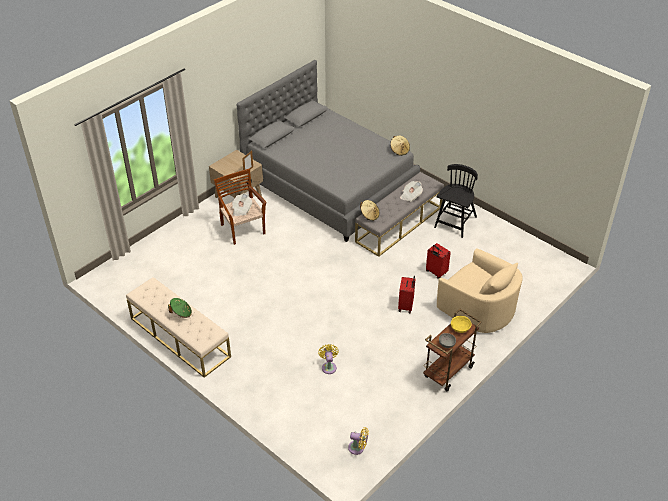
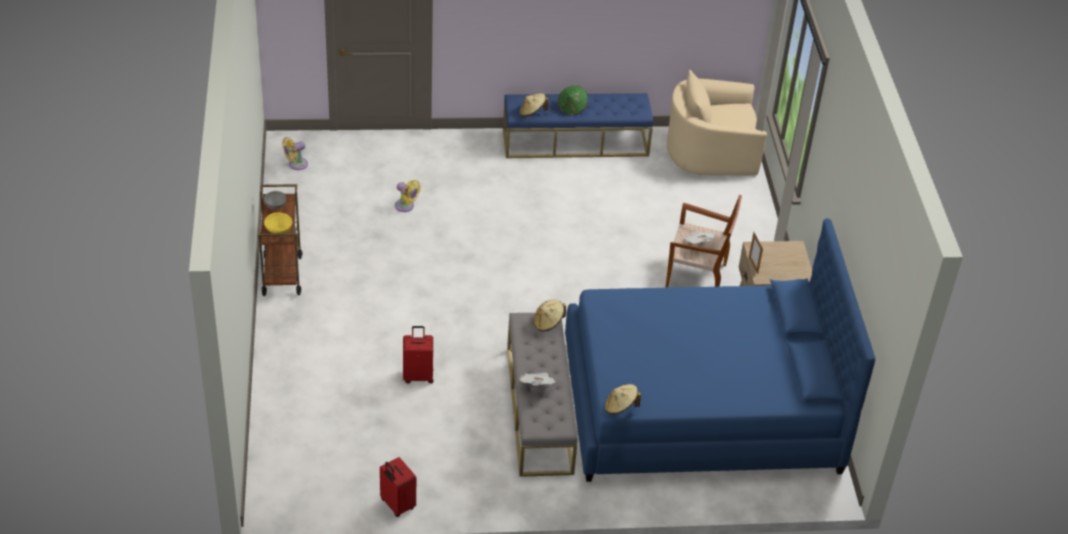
camera: 130 degrees right, 0 degrees up
(179, 337) = (575, 143): beige bench -> blue bench
(207, 326) = (532, 112): none -> beige hat
(329, 184) = (700, 405): grey bed -> blue bed
(406, 306) = (404, 313): red suitcase -> red suitcase (397, 505)
(455, 222) = (475, 465): black chair -> none
(478, 308) = (321, 365): beige armchair -> beige armchair (711, 152)

